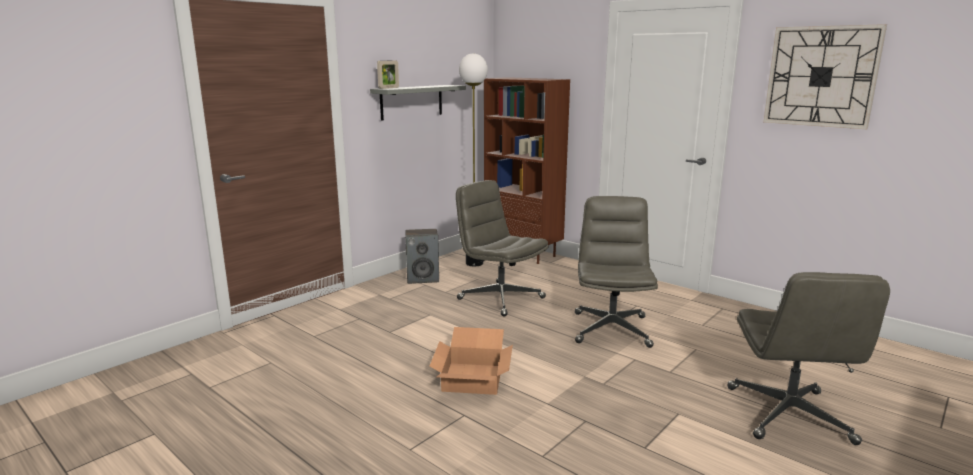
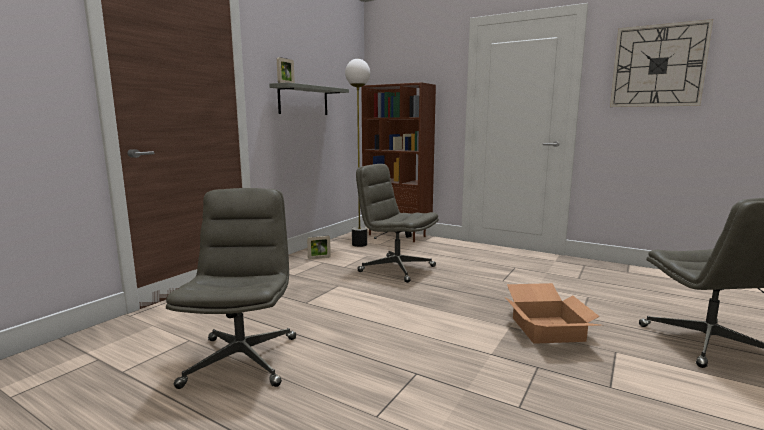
camera: 10 degrees left, 5 degrees down
(423, 279) = (319, 258): speaker -> picture frame
(471, 377) = (405, 337): cardboard box -> cardboard box (546, 329)
(611, 329) = (506, 286): grey office chair -> grey office chair (242, 360)

